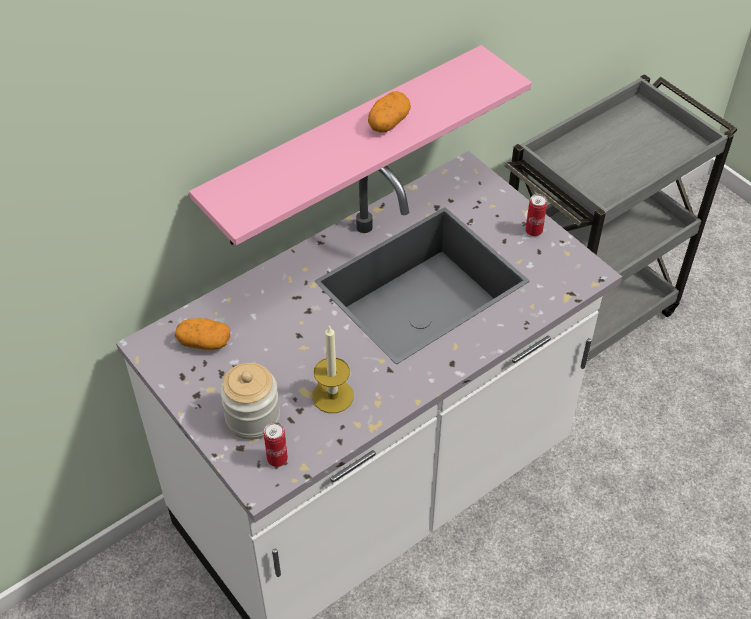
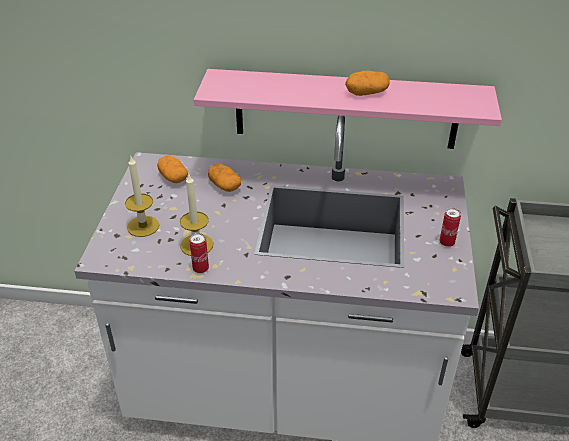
camera: 45 degrees right, 10 degrees down
(253, 418) = (143, 226): jar -> candle
(271, 314) = (224, 186): none -> potato
(277, 459) = (124, 254): can -> can (200, 268)

